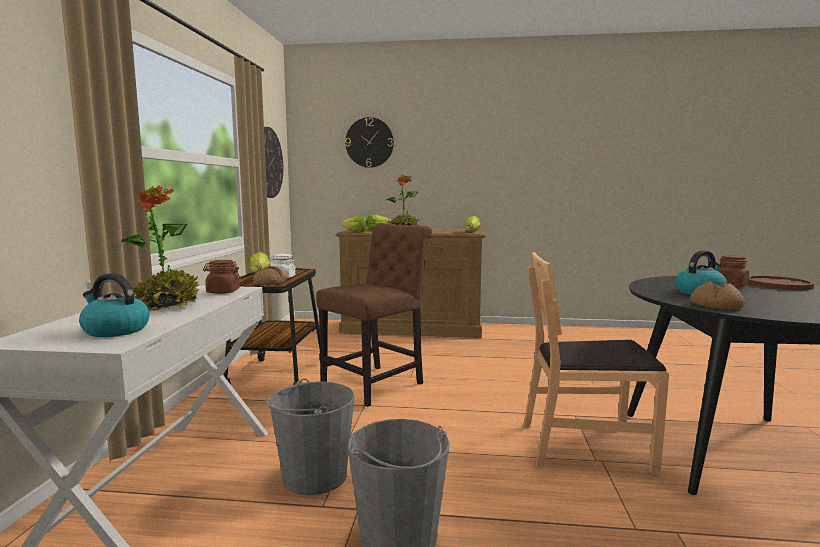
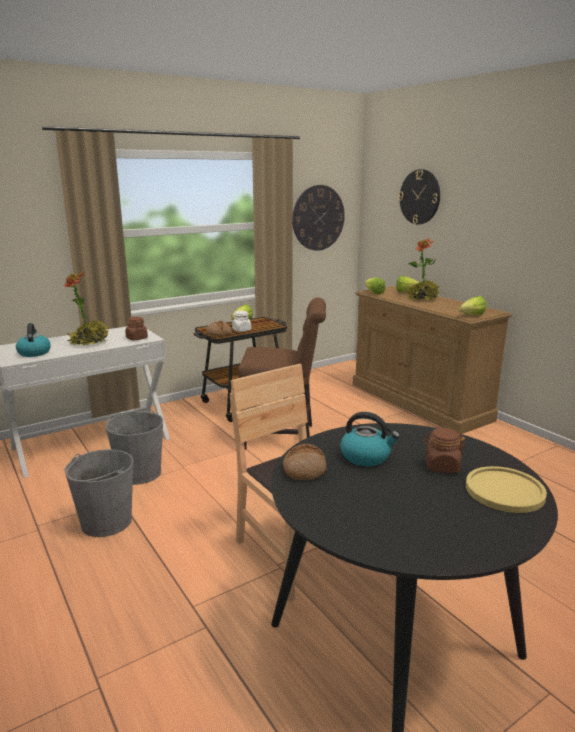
camera: 50 degrees right, 10 degrees up
(778, 285) = (504, 491): brown plate -> yellow plate

